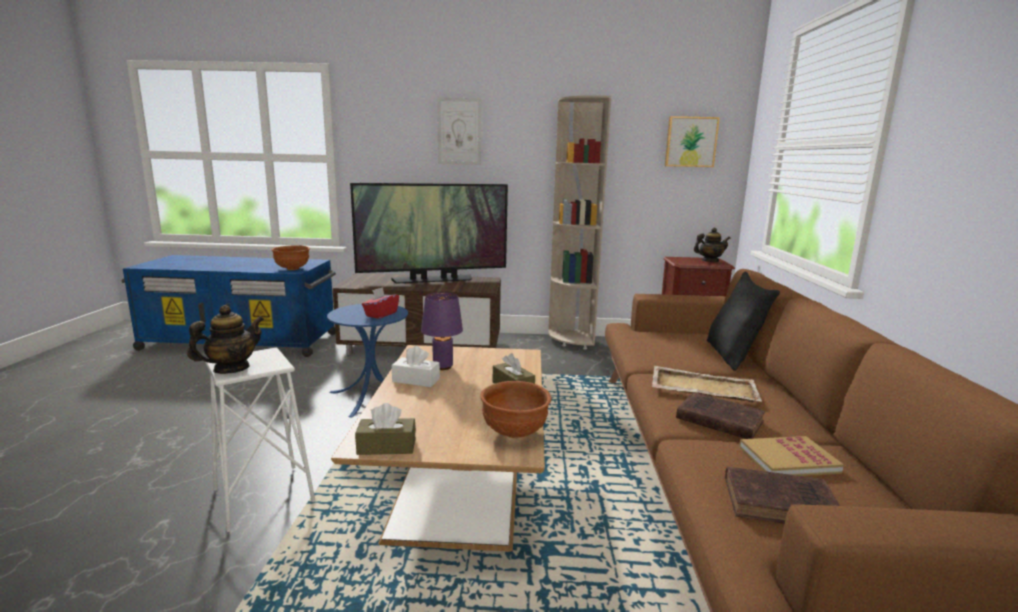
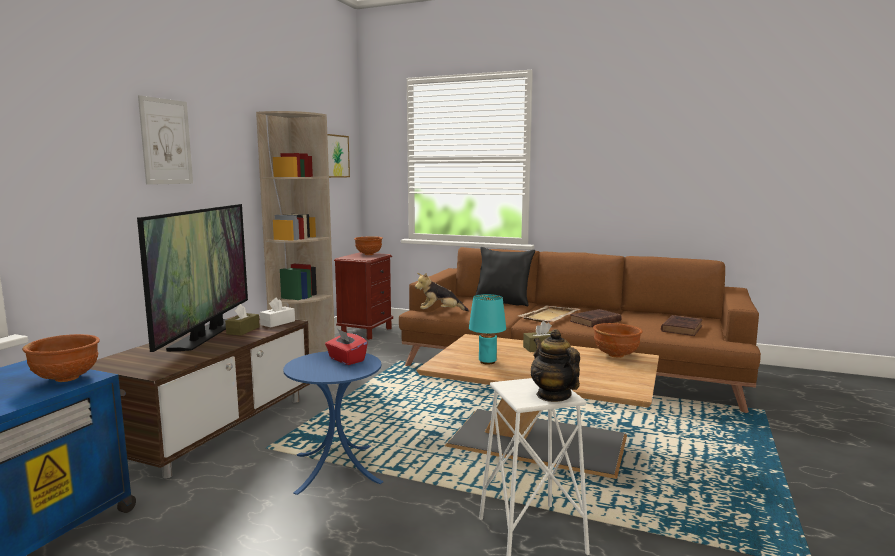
camera: 70 degrees left, 5 degrees down
(386, 446) = (635, 386): brown tissue box -> brown tissue box (243, 330)
(416, 380) = (514, 371): white tissue box -> white tissue box (278, 323)
(442, 367) = (487, 362): purple table lamp -> turquoise table lamp
(628, 333) = (440, 312): none -> plush toy
(709, 261) = (368, 254): teapot -> brown bowl
(788, 459) = (641, 320): book -> none

